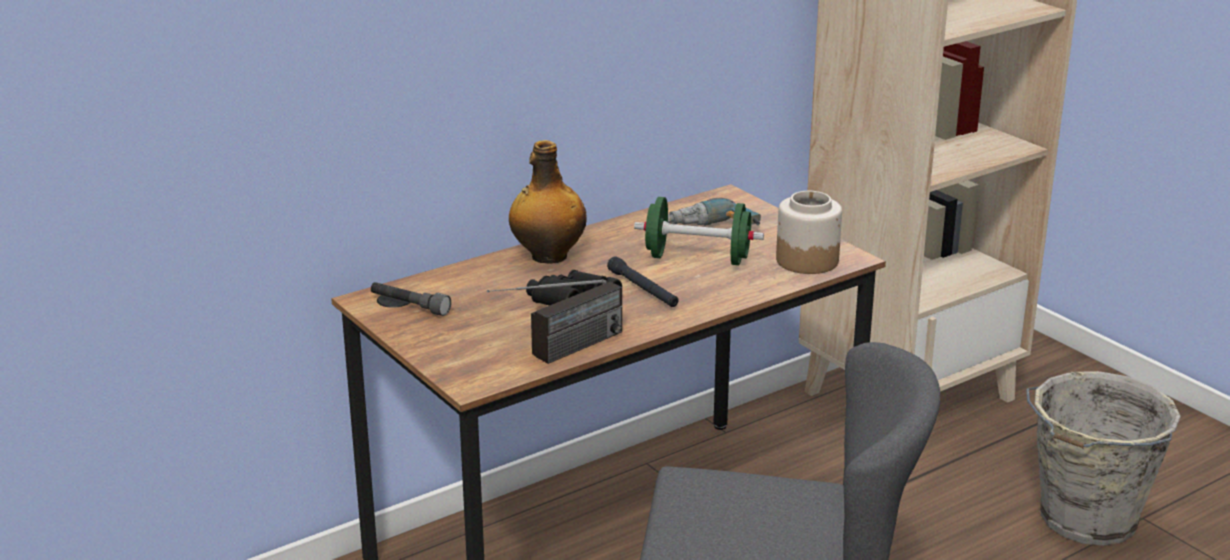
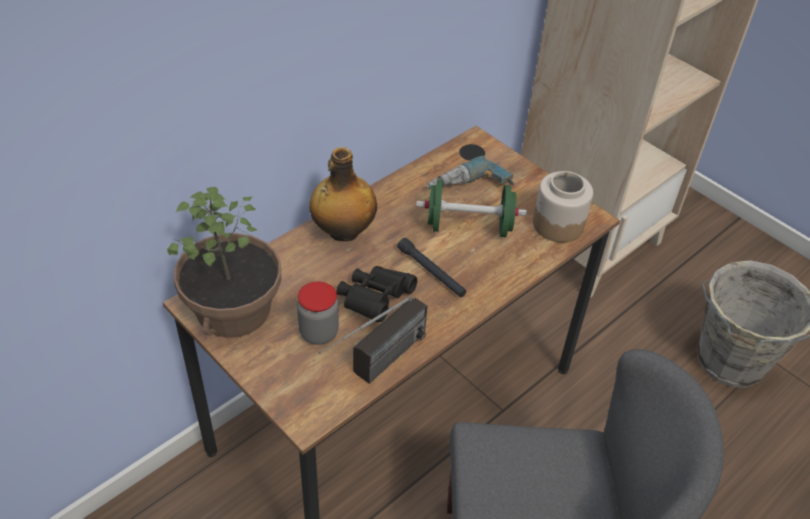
camera: 10 degrees left, 20 degrees up
(409, 306) = (234, 310): grey flashlight -> potted plant
(500, 326) = (319, 332): none -> jar

